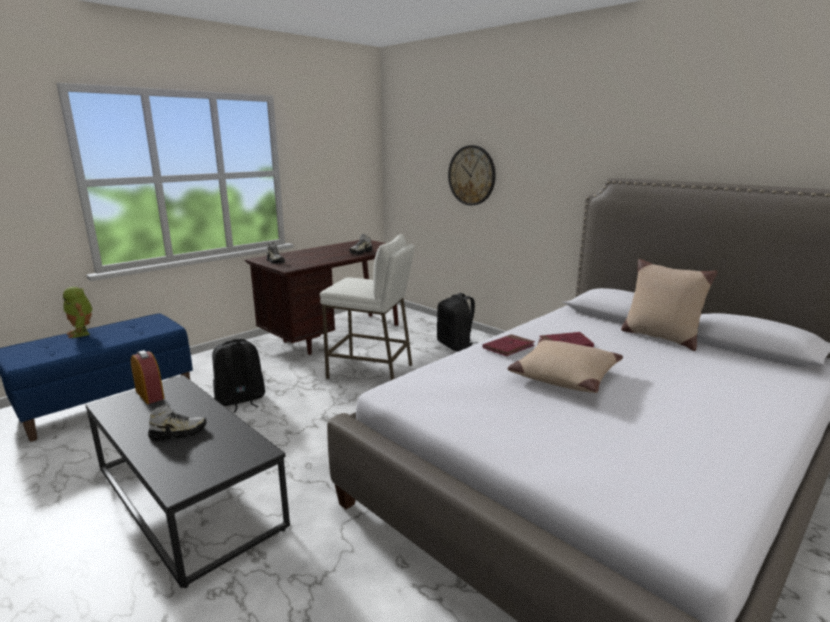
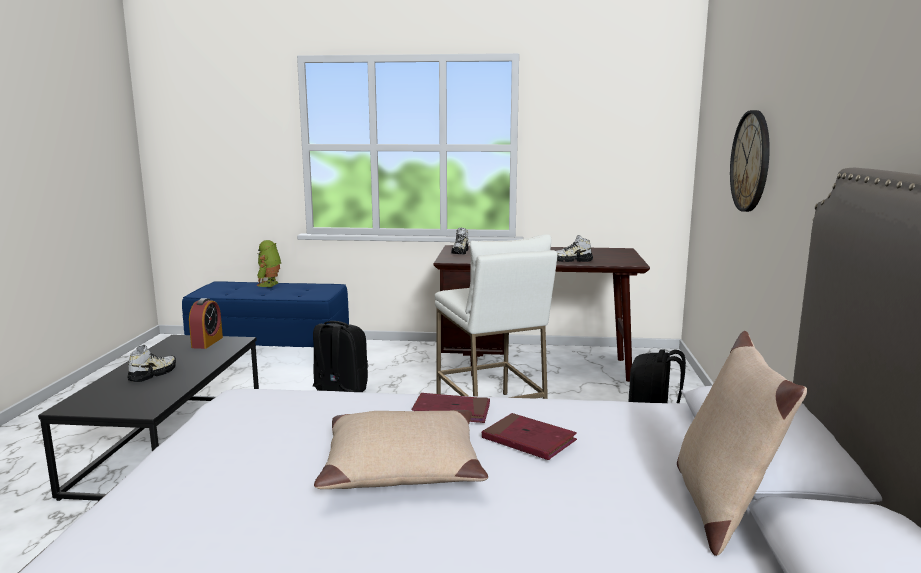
camera: 50 degrees right, 5 degrees down
(178, 433) = (153, 374): shoe -> shoe turned 90 degrees counterclockwise

